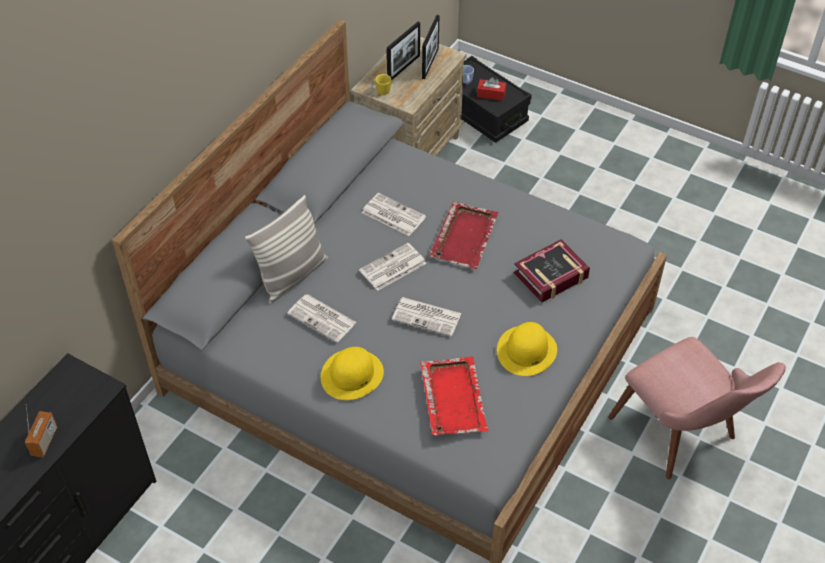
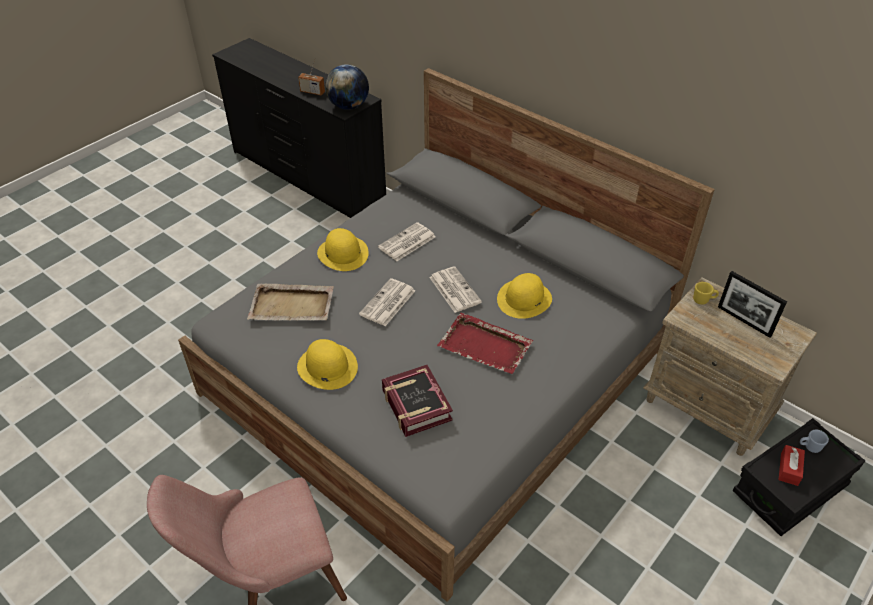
camera: 100 degrees right, 5 degrees down
(88, 386) = (349, 106): none -> globe
(292, 276) = (460, 231): pillow -> none
(392, 215) = (524, 299): newspaper -> yellow hat
(430, 63) = (756, 345): picture frame -> none
(453, 397) = (292, 305): red tray -> beige tray

